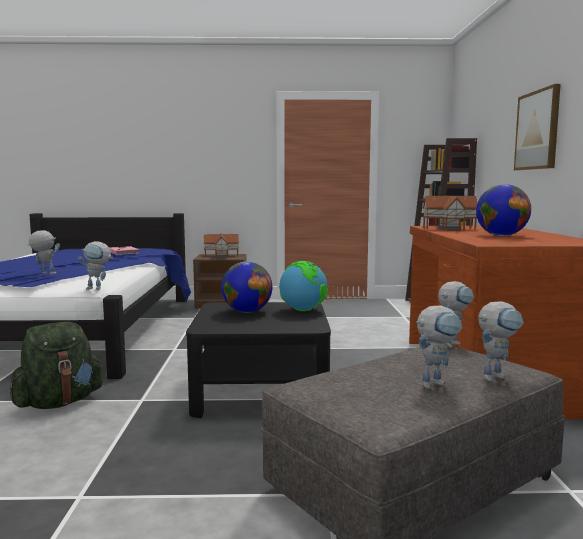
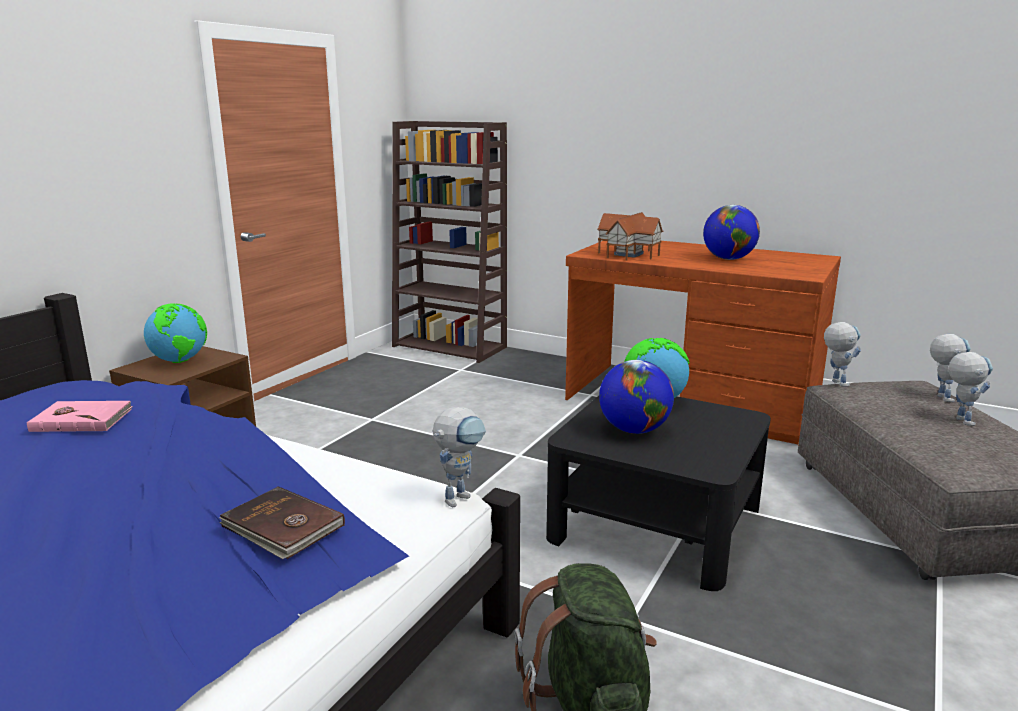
camera: 60 degrees left, 10 degrees up
(44, 274) = (282, 527): toy robot -> brown book
(222, 256) = (180, 361): toy house -> globe
(538, 130) = (665, 132): picture -> none

